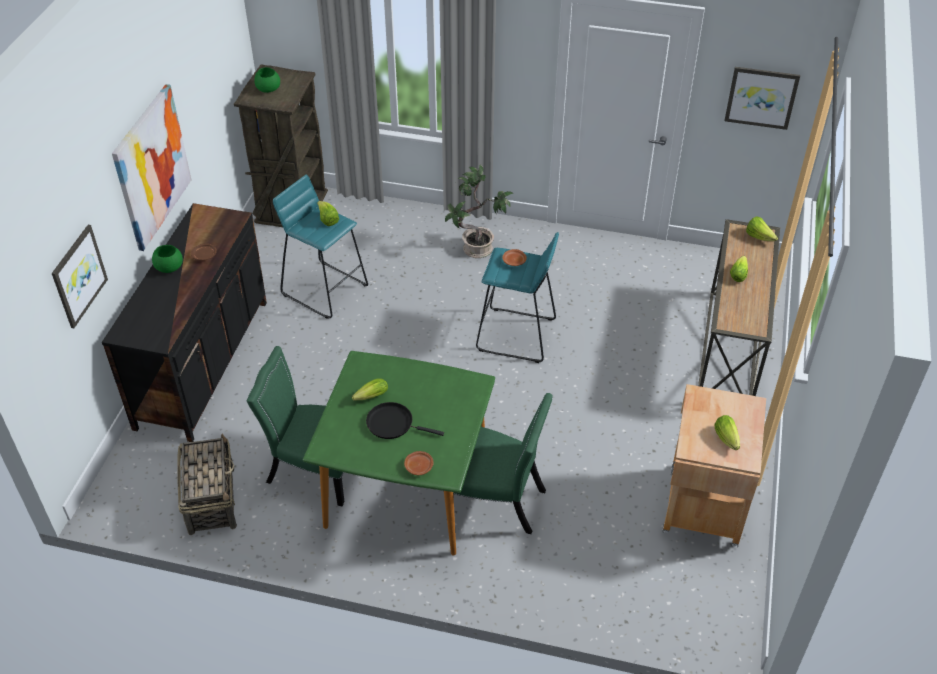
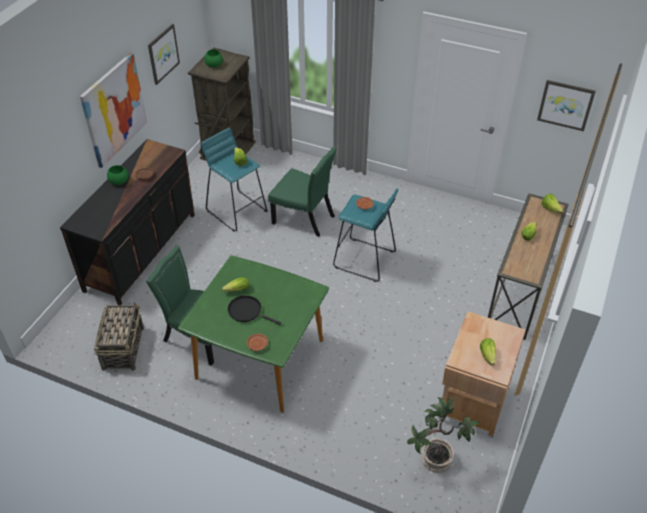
camera: 10 degrees right, 0 degrees up
(78, 276) = (44, 179): picture -> picture (163, 54)
(477, 250) = (351, 195): potted plant -> potted plant (436, 461)
(495, 501) = (321, 378): green chair -> green chair (303, 218)

